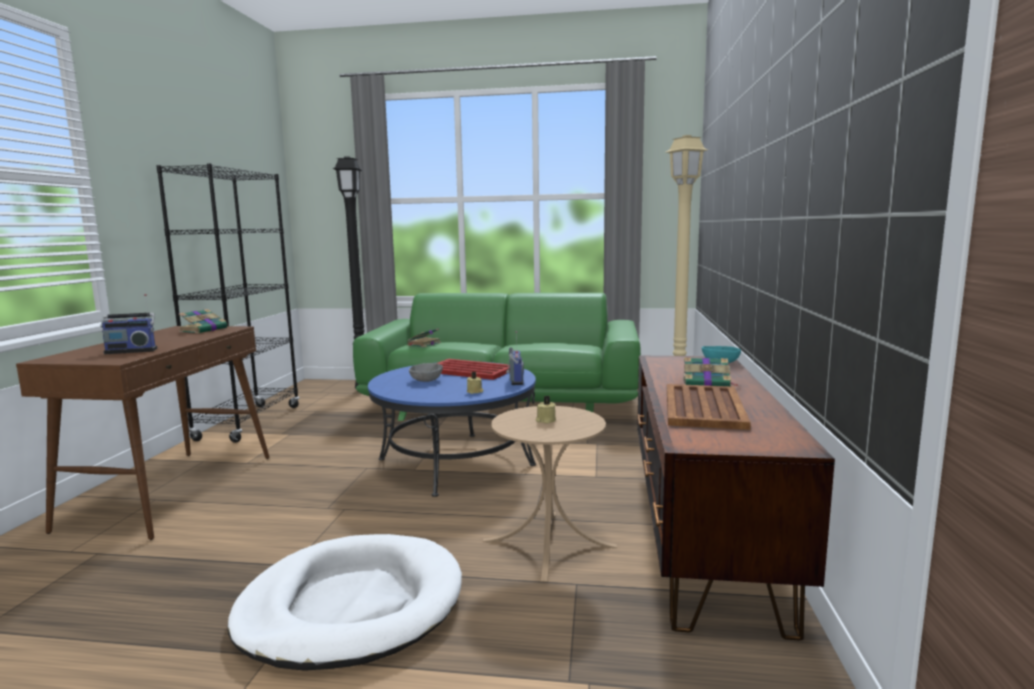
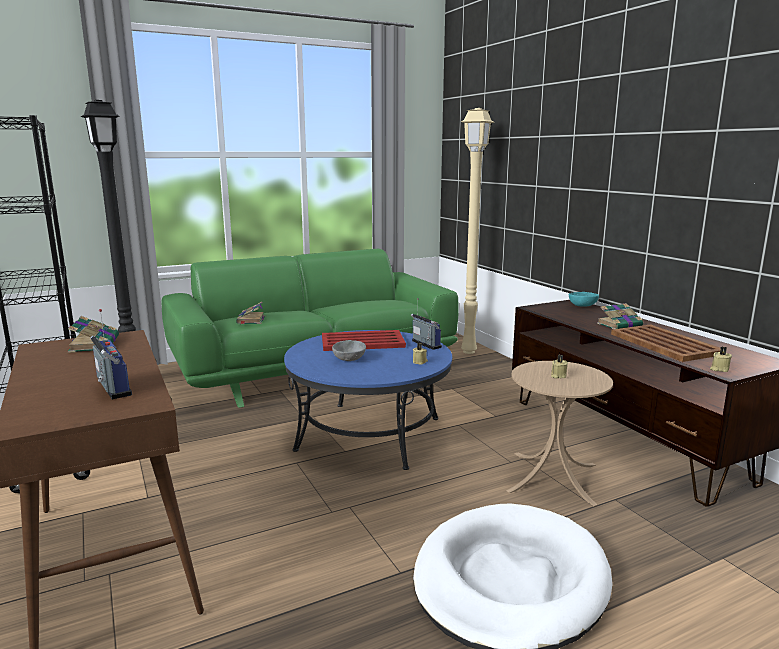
camera: 35 degrees left, 5 degrees up
(132, 351) = (111, 389): radio -> radio turned 75 degrees counterclockwise
(691, 439) = (719, 369): none -> beige candle

